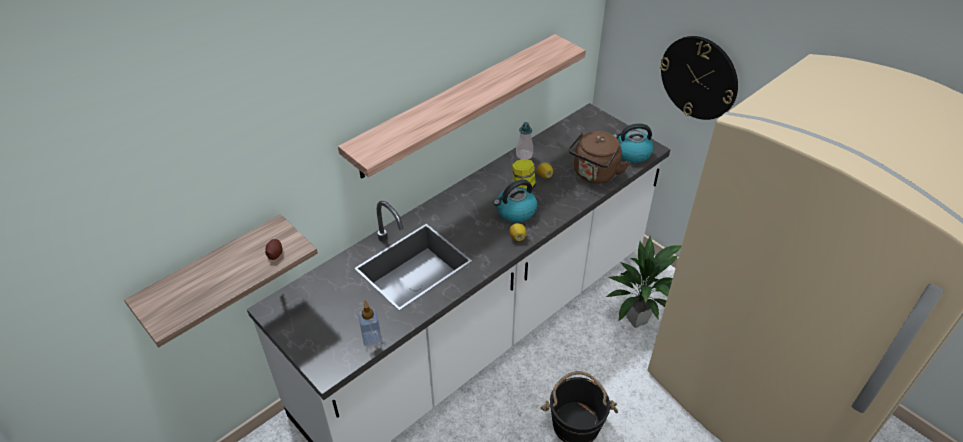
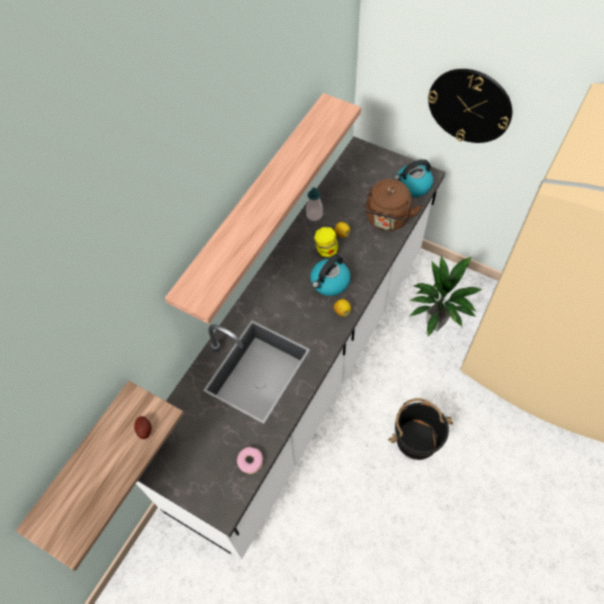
camera: 15 degrees left, 15 degrees up
(371, 338) = (250, 461): soap dispenser -> donut

